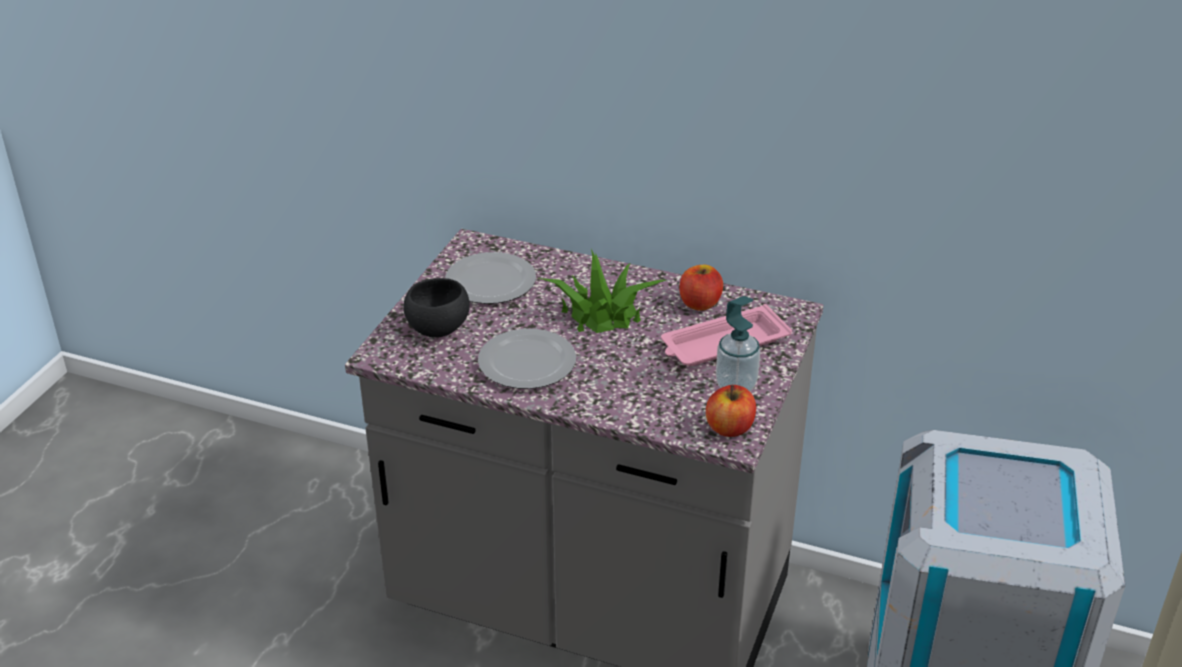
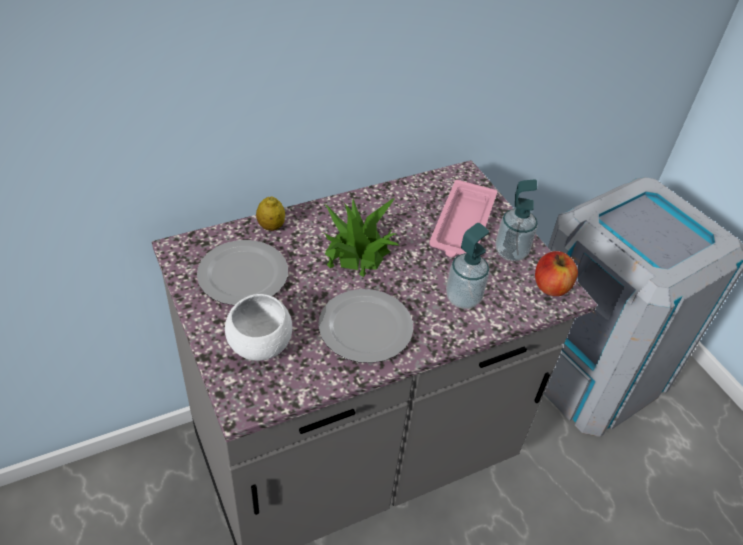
camera: 50 degrees left, 10 degrees up
(438, 329) = (260, 345): black bowl -> white bowl
(559, 262) = (271, 226): none -> lemon
(636, 390) = (463, 298): none -> soap dispenser
(699, 303) = (406, 203): apple -> none

